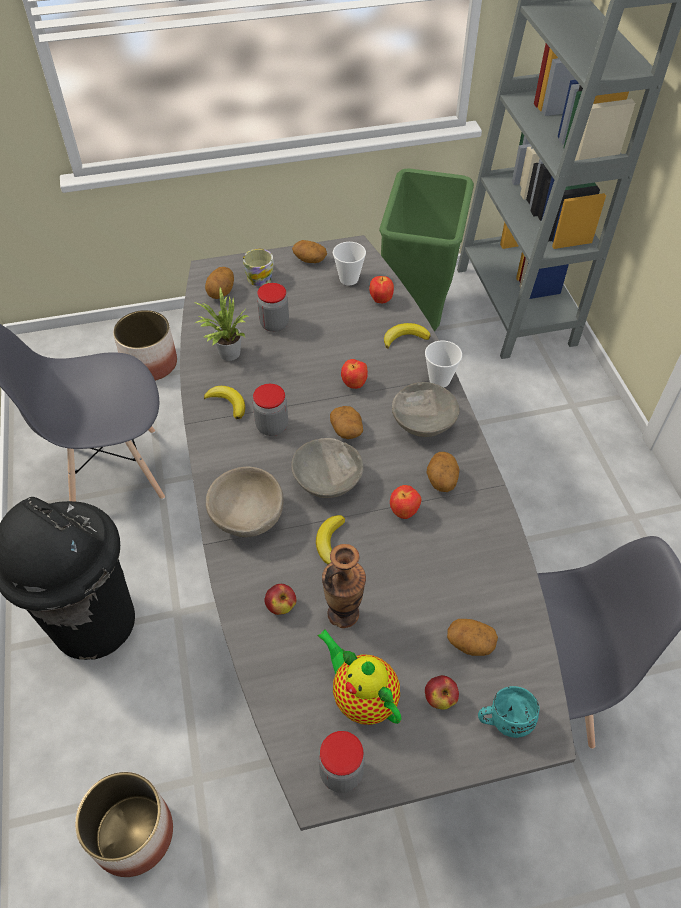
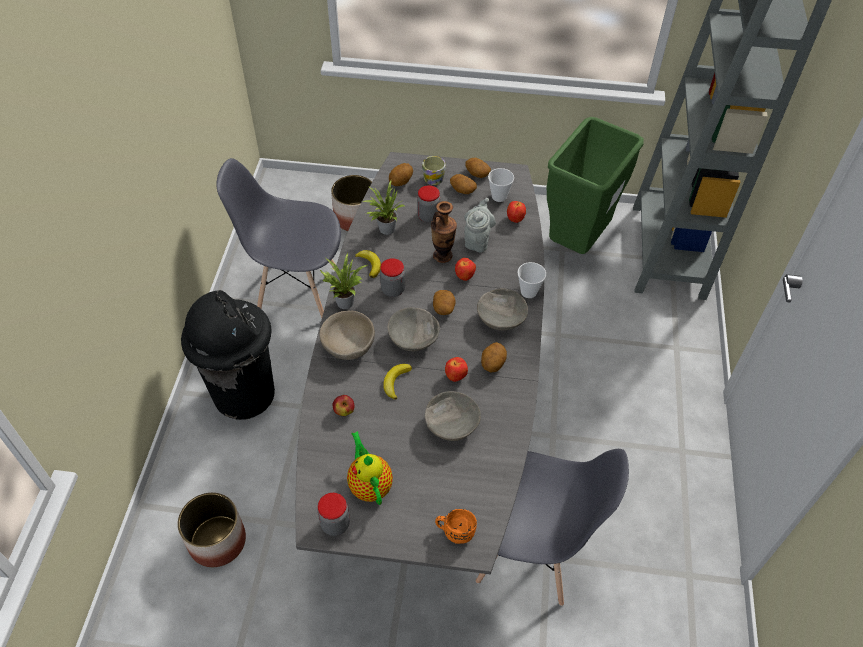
camera: 20 degrees right, 0 degrees up
(215, 459) = (344, 301): none -> potted plant
(343, 613) = (382, 429): vase -> vase (442, 255)
(348, 336) = (477, 240): none -> grey teapot
(405, 338) = (519, 253): banana -> none
(429, 578) = (451, 426): none -> grey bowl
(440, 698) = (419, 503): apple -> none
(470, 643) = (457, 476): potato -> potato (462, 189)
(504, 718) = (455, 530): turquoise mug -> orange mug

